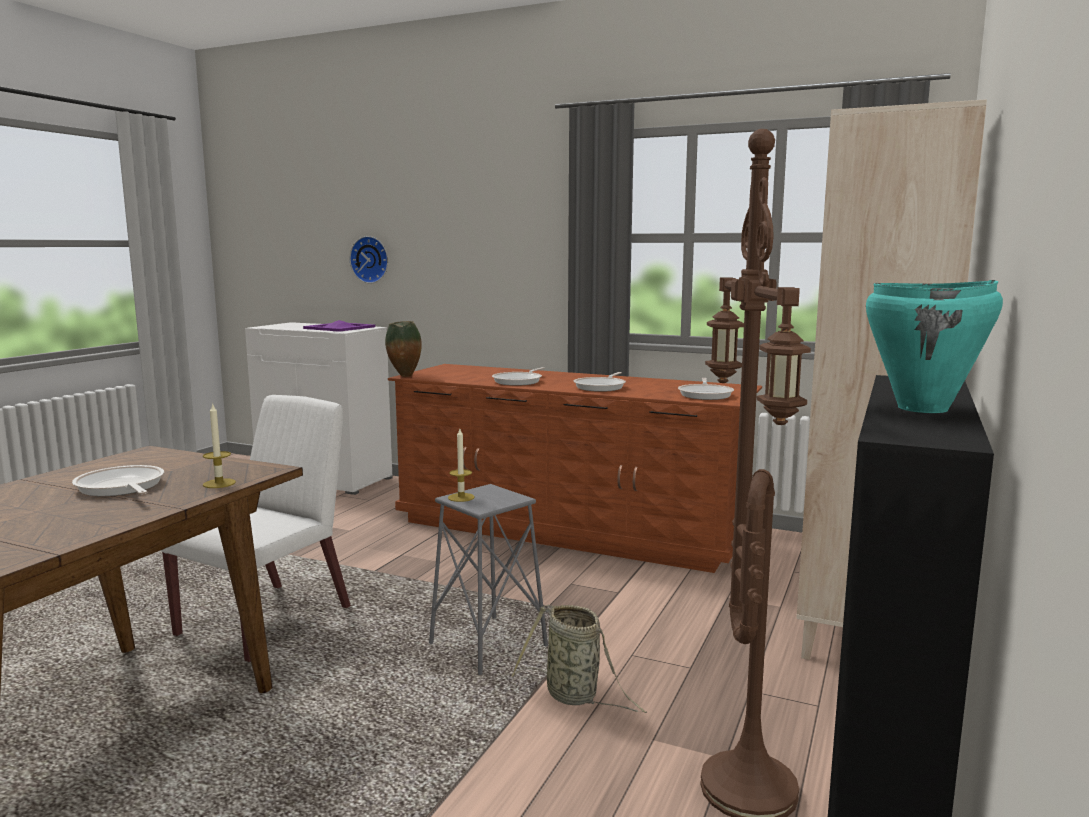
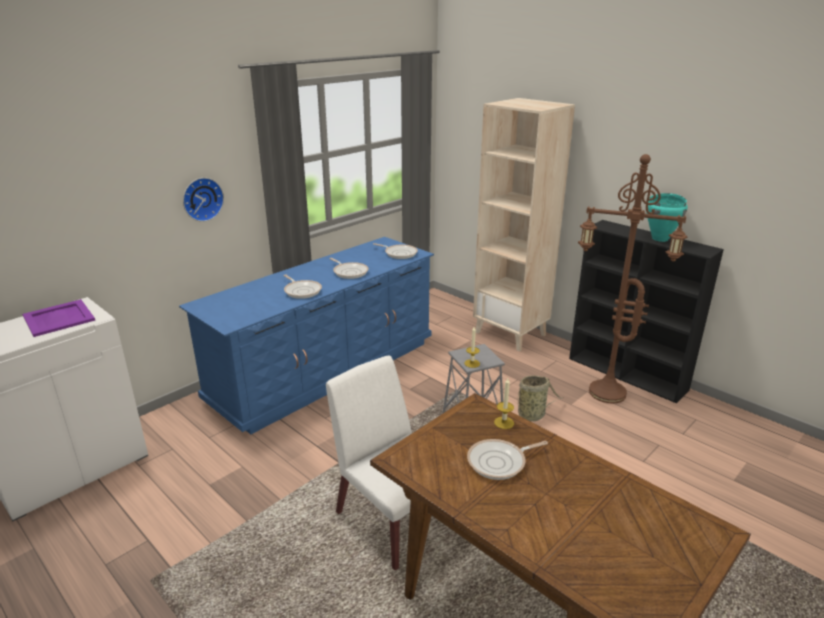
camera: 70 degrees left, 15 degrees up
(371, 259) = (43, 235): wall clock -> wall clock (201, 199)
(405, 376) = (229, 327): vase -> none
(568, 529) = (325, 371): brown dresser -> blue dresser

